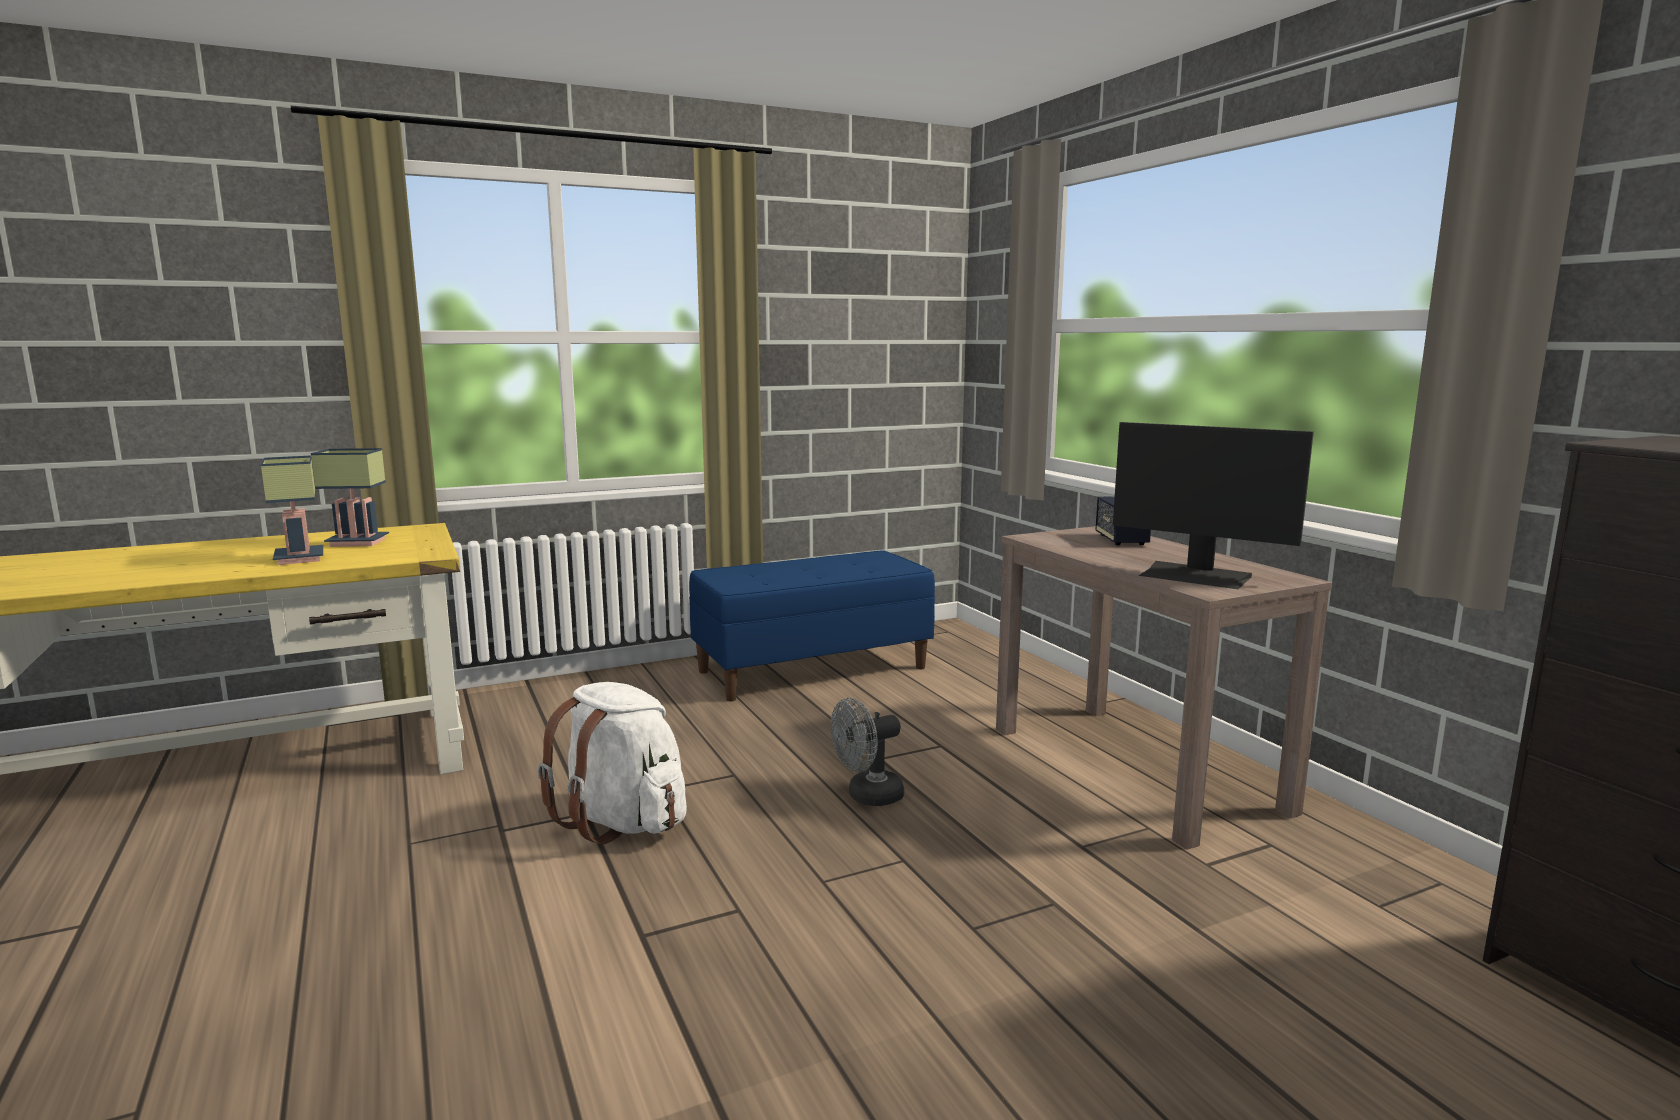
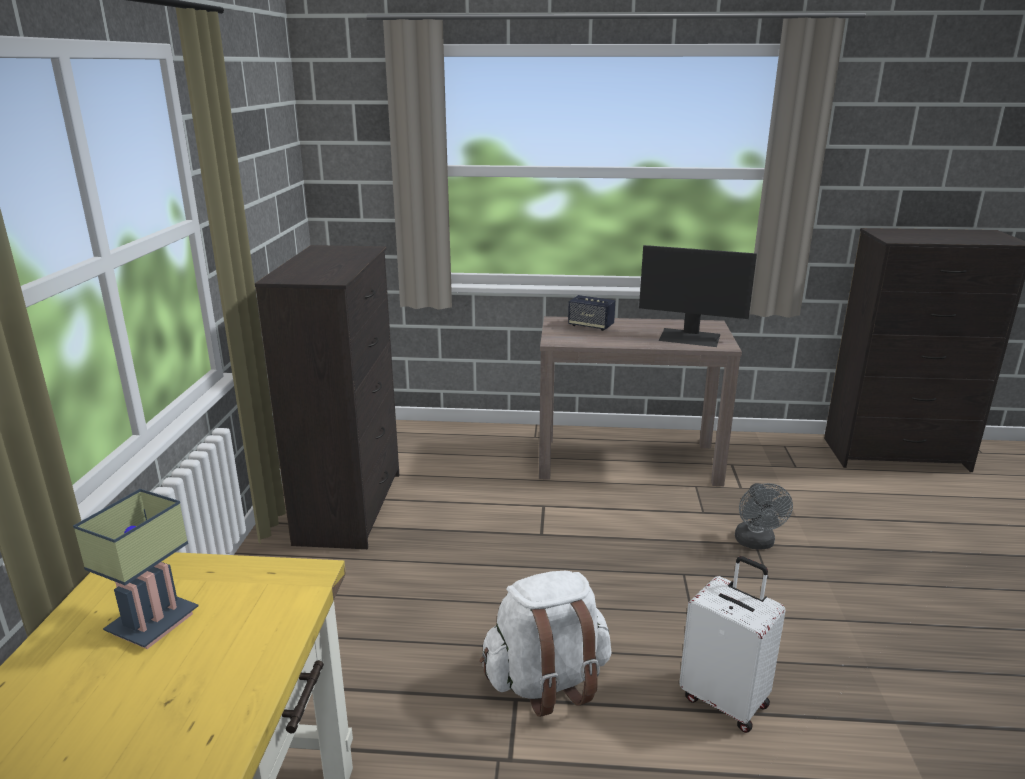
camera: 60 degrees left, 10 degrees up
(296, 558) = (193, 681): table lamp -> none
(665, 936) = (725, 700): none -> white suitcase
(813, 669) = (351, 507): blue bench -> black dresser
(867, 797) = (593, 558): grey fan -> grey fan (756, 543)
(1196, 575) = (690, 338): monitor -> monitor turned 45 degrees clockwise

